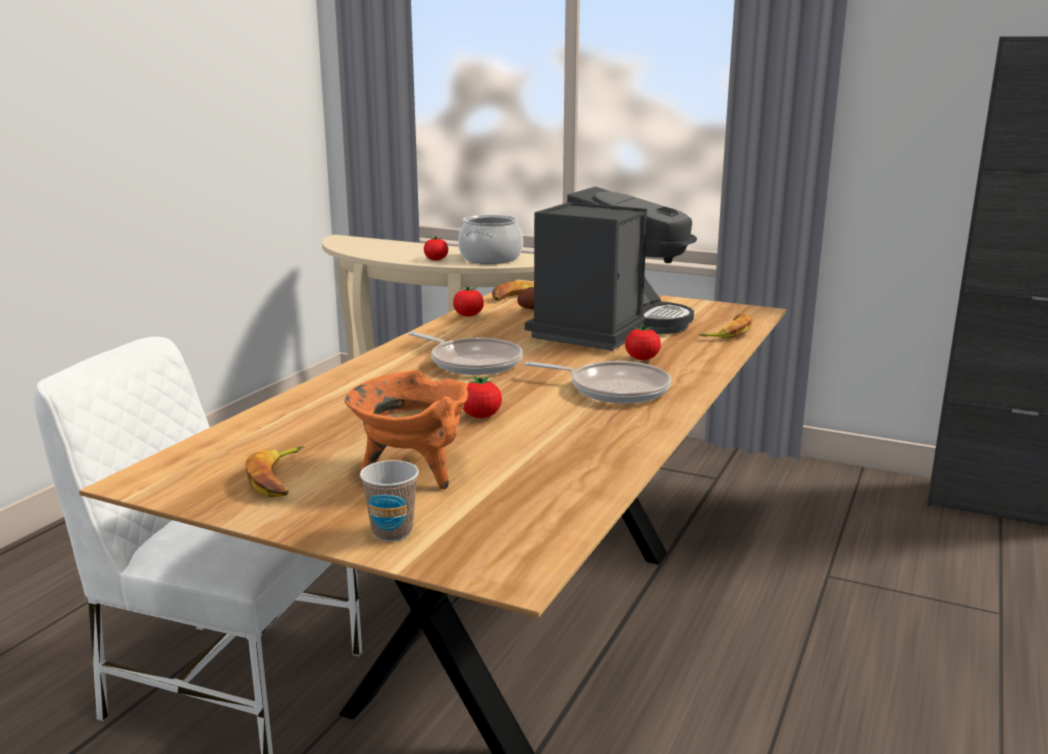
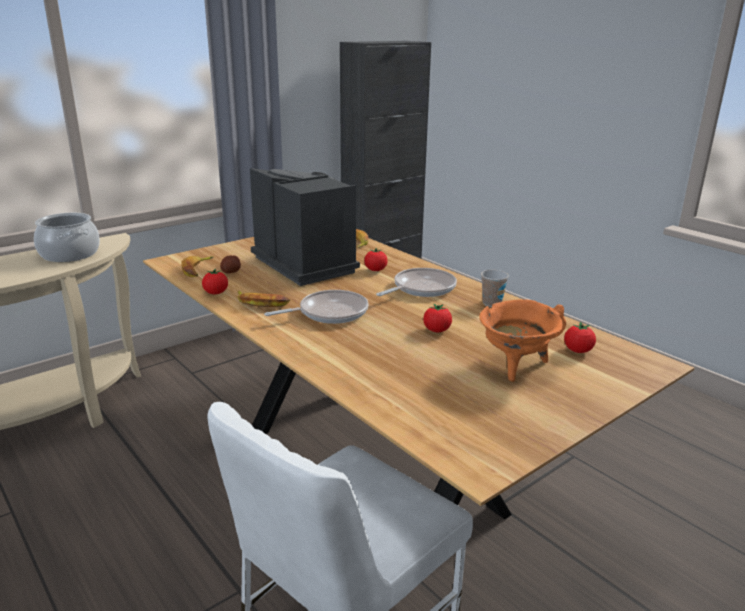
camera: 65 degrees left, 5 degrees up
(279, 479) = (504, 411): banana -> banana (261, 303)
(392, 532) = (600, 386): cup -> cup (492, 303)
(436, 260) = (32, 271): tomato -> tomato (578, 351)

